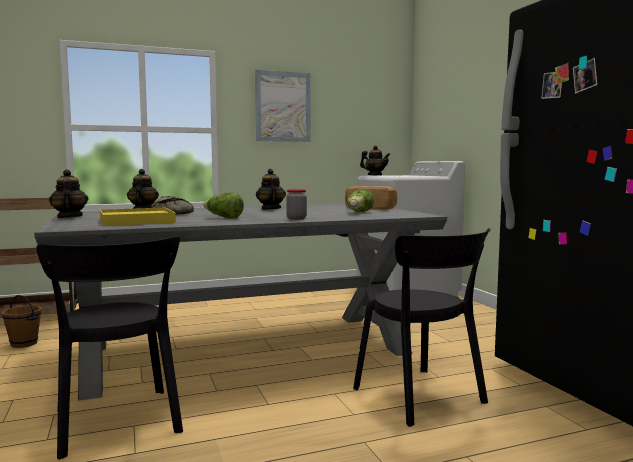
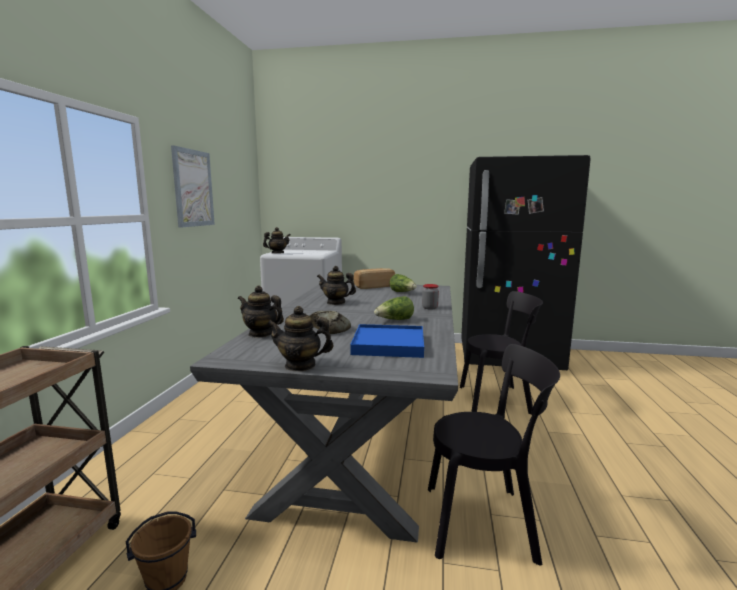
camera: 60 degrees left, 5 degrees up
(137, 221) = (389, 344): yellow tray -> blue tray

